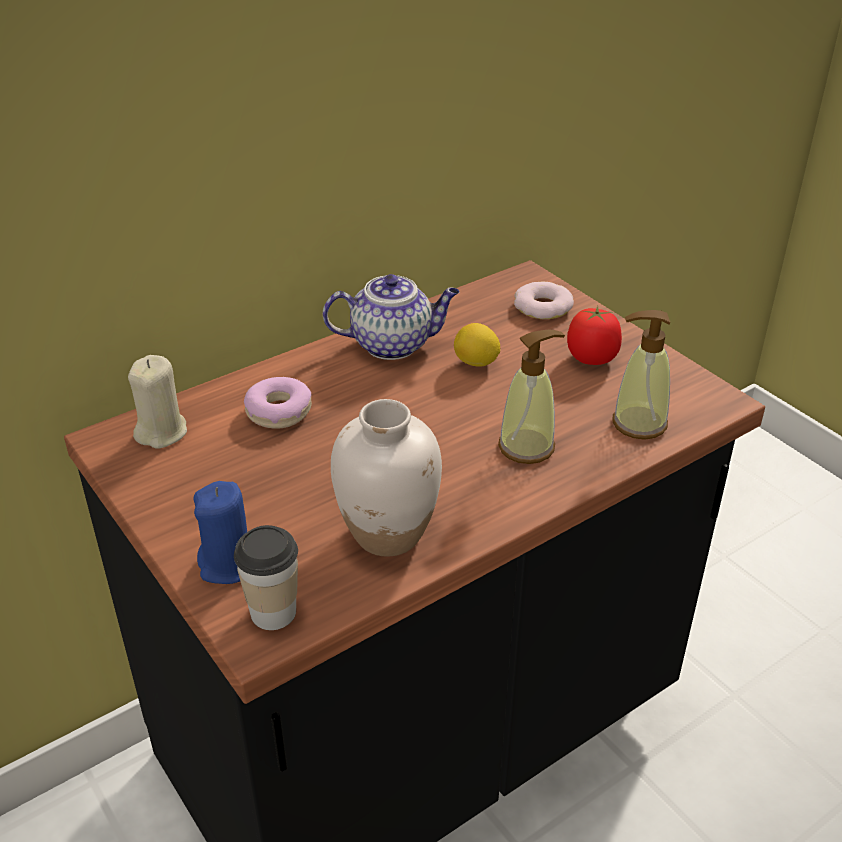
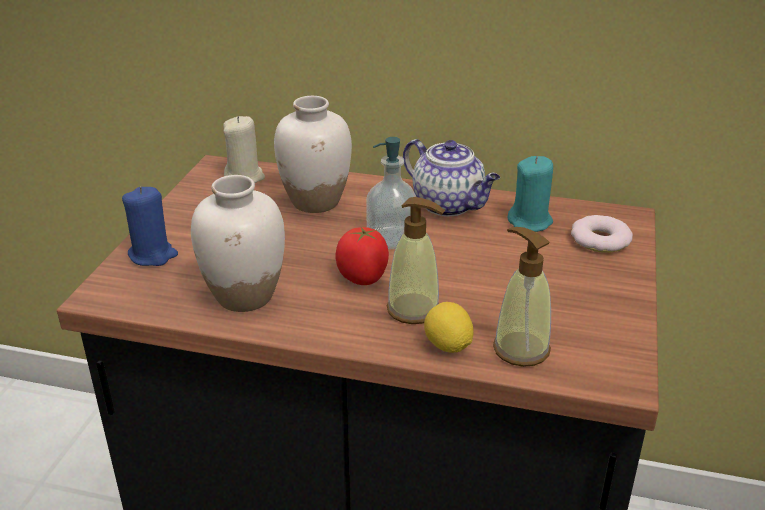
camera: 50 degrees right, 5 degrees down
(273, 612) = (126, 290): cup -> none
(279, 411) = (316, 202): donut -> white vase
(406, 403) = (392, 240): none -> soap dispenser
(475, 321) = (530, 222): none -> turquoise candle
(476, 363) = (480, 245): lemon -> lemon (447, 346)
(592, 358) = (571, 290): tomato -> tomato (363, 278)

